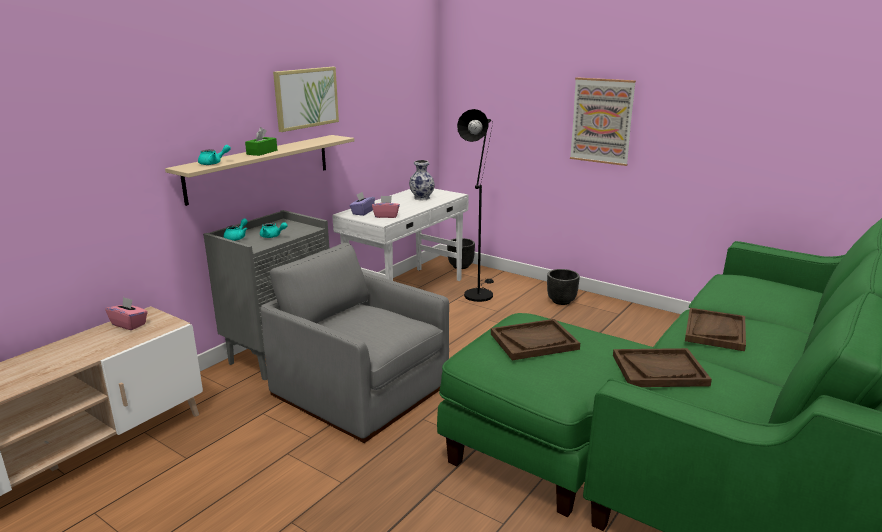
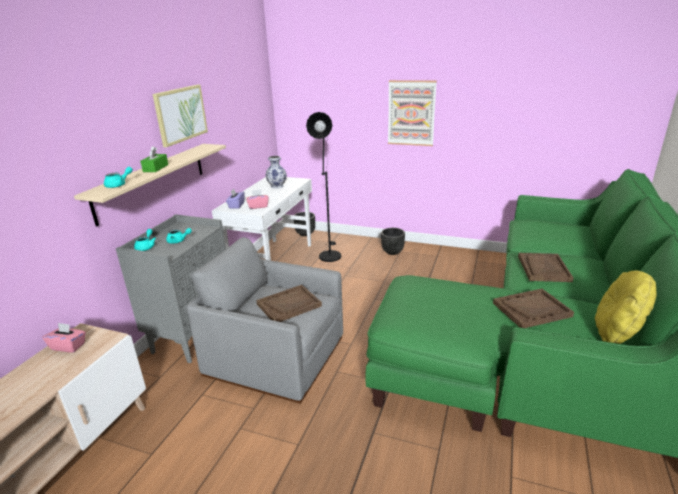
camera: 15 degrees left, 5 degrees up
(534, 341) = (430, 301): brown tray -> brown tray (289, 305)
(759, 417) = (616, 335): none -> yellow pillow

